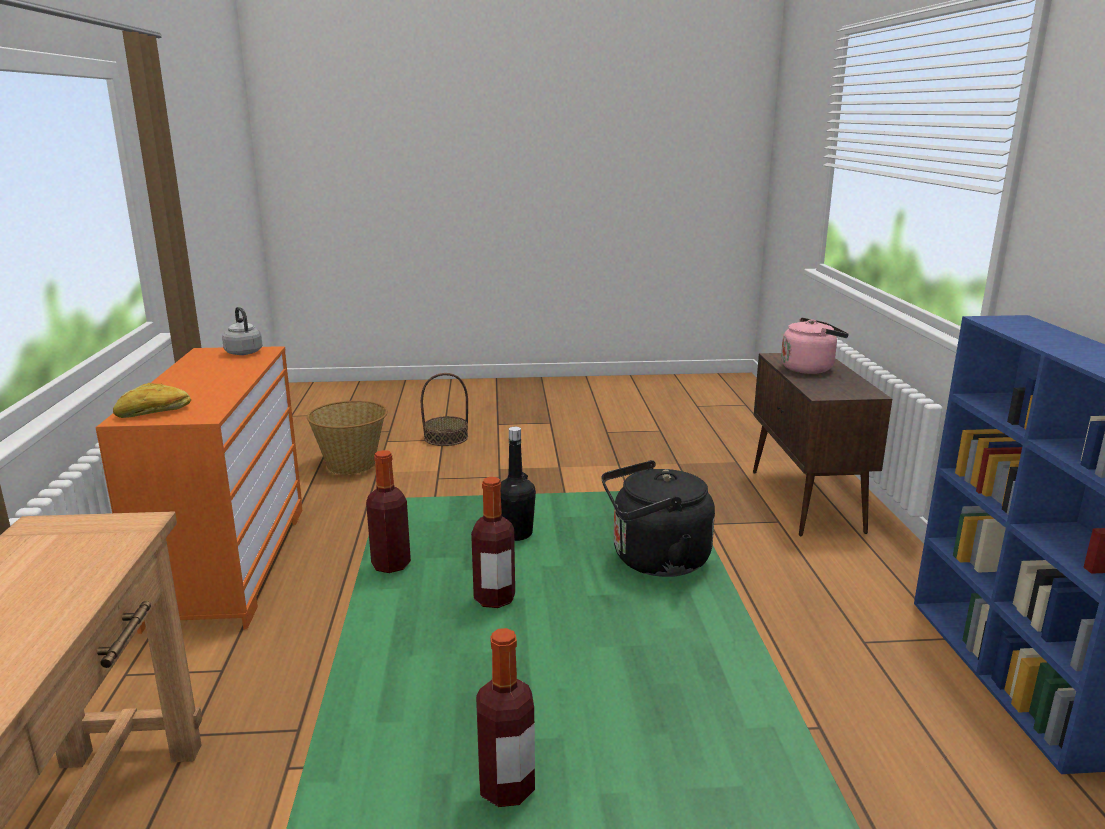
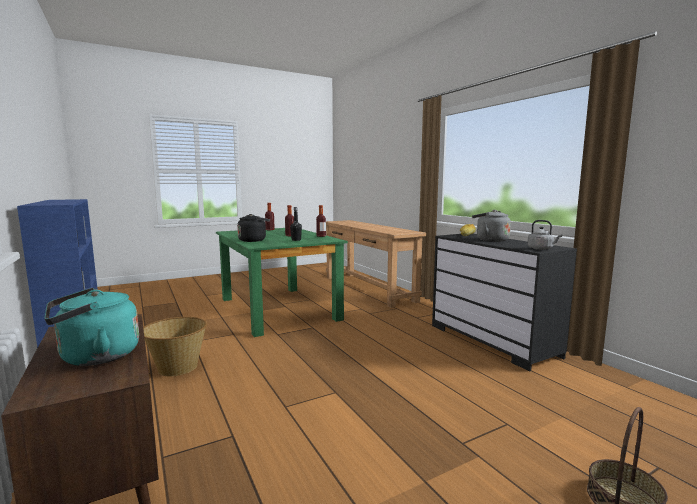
camera: 155 degrees right, 10 degrees down
(202, 385) = (490, 240): none -> grey kettle
(229, 563) = (492, 340): orange dresser -> black dresser
(352, 465) = (599, 419): basket -> basket (177, 368)
(809, 368) = (95, 357): pink kettle -> turquoise kettle

